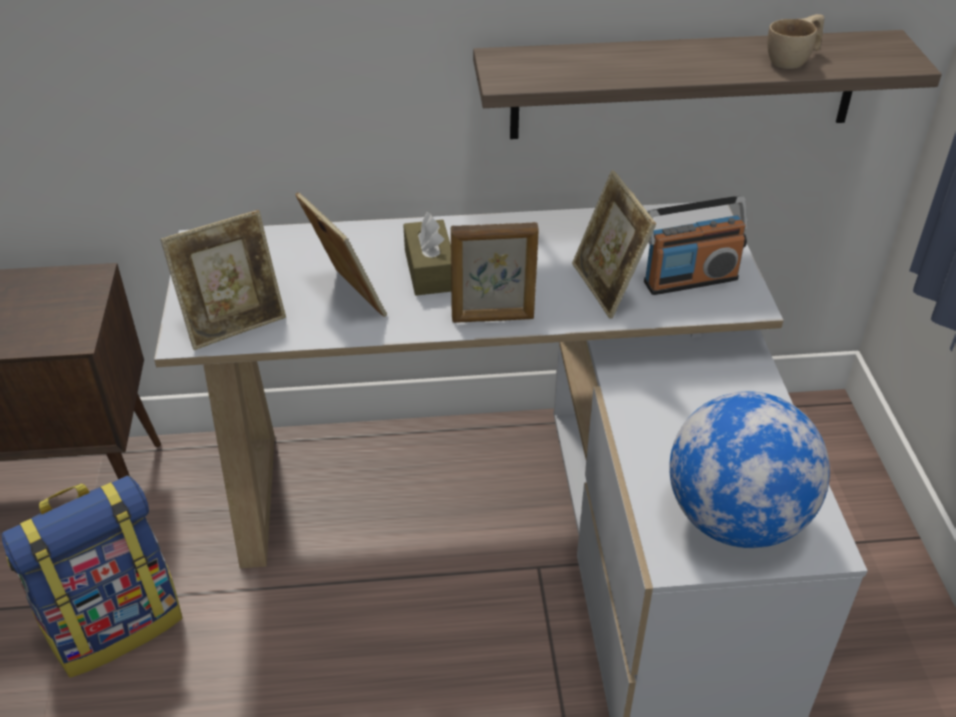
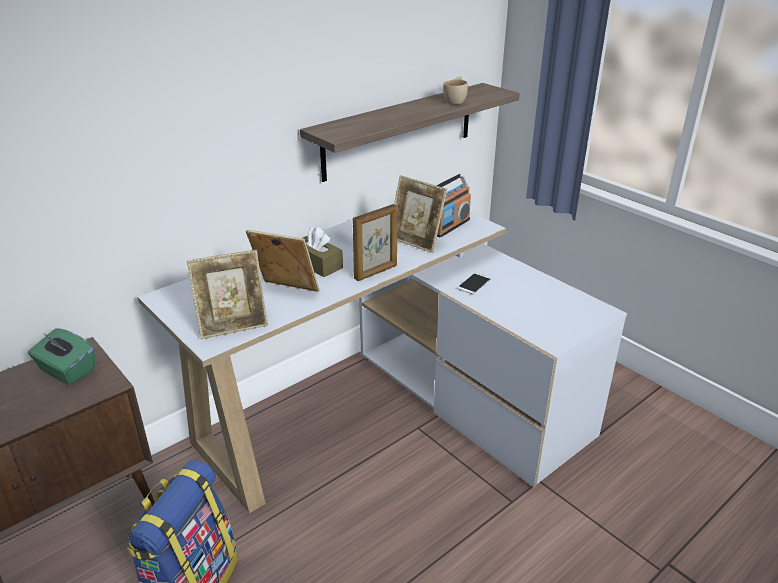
camera: 35 degrees left, 10 degrees down
(52, 299) = (67, 371): none -> green tissue box
(234, 323) = (233, 325): picture frame -> picture frame turned 45 degrees clockwise
(663, 395) = (474, 284): none -> phone
(736, 519) = (559, 317): globe -> none

